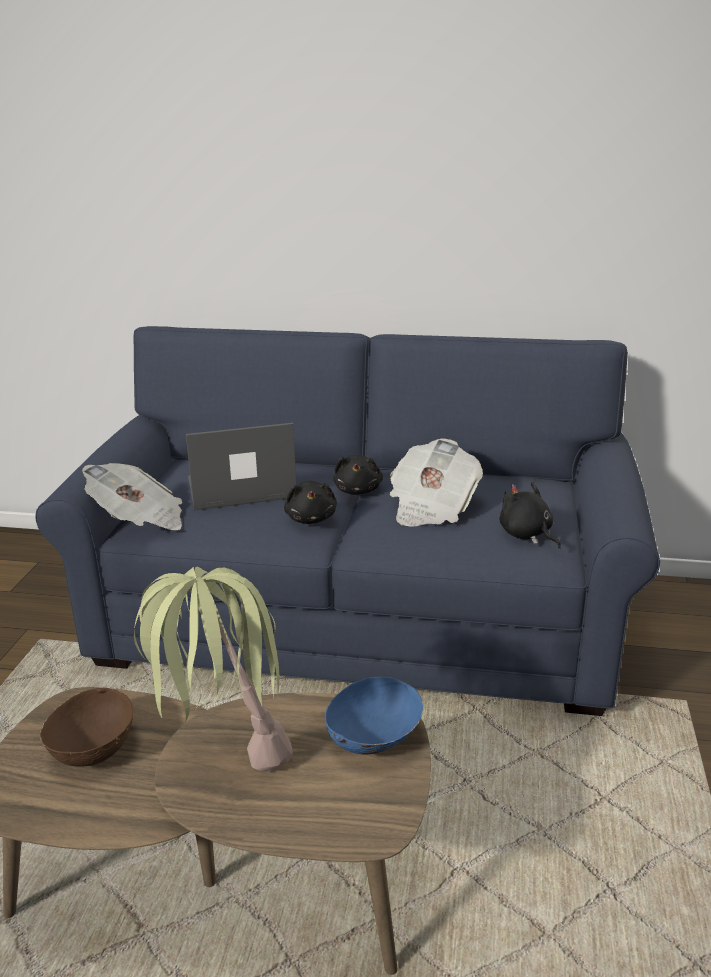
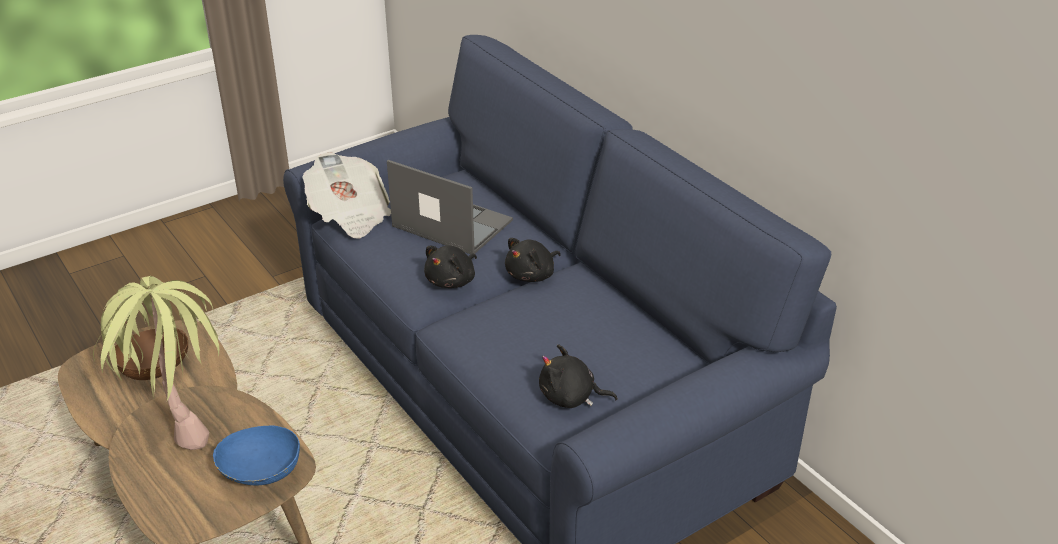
camera: 45 degrees right, 10 degrees up
(431, 507) = (548, 324): newspaper -> none
(527, 535) = (571, 397): black plush toy -> black plush toy turned 90 degrees counterclockwise

